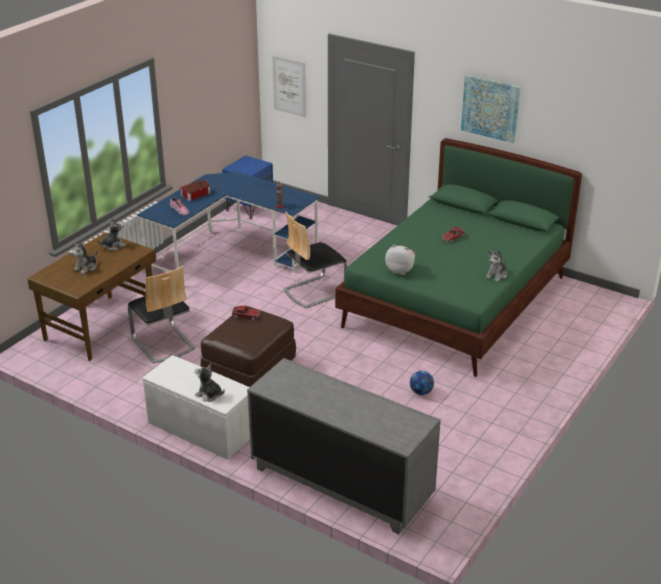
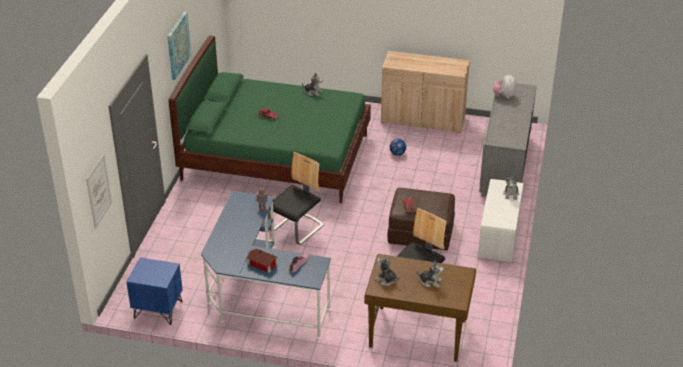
camera: 110 degrees left, 5 degrees up
(314, 291) = (297, 228): chair -> chair turned 90 degrees counterclockwise
(400, 270) = (331, 130): plush toy -> plush toy (504, 96)
(497, 437) = (423, 120): none -> beige cabinet

